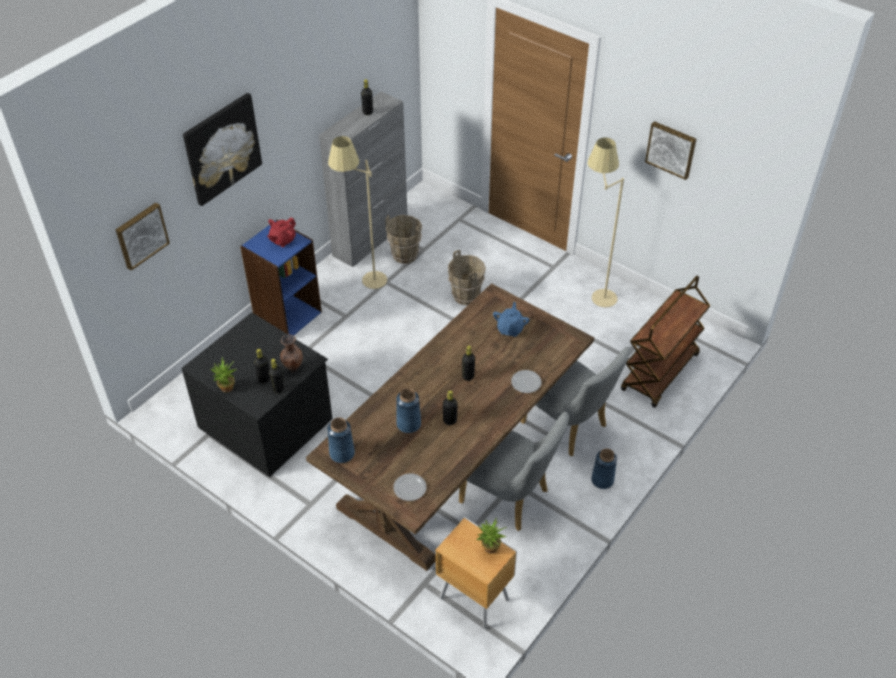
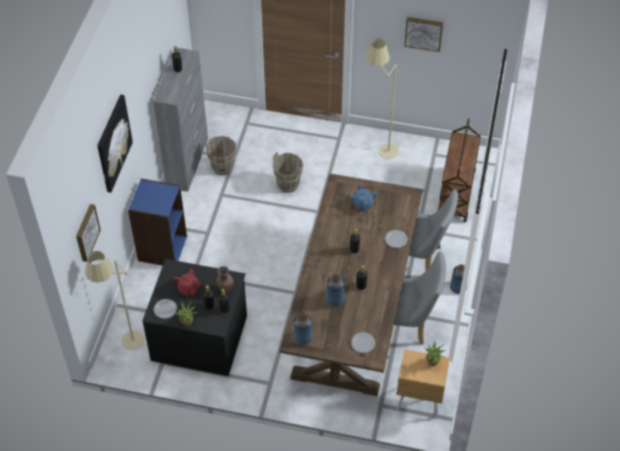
camera: 25 degrees left, 5 degrees up
(213, 365) = (165, 309): none -> plate
(282, 240) = (157, 194): red teapot -> red teapot (188, 289)
(364, 284) = (206, 202): beige floor lamp -> beige floor lamp (126, 348)

